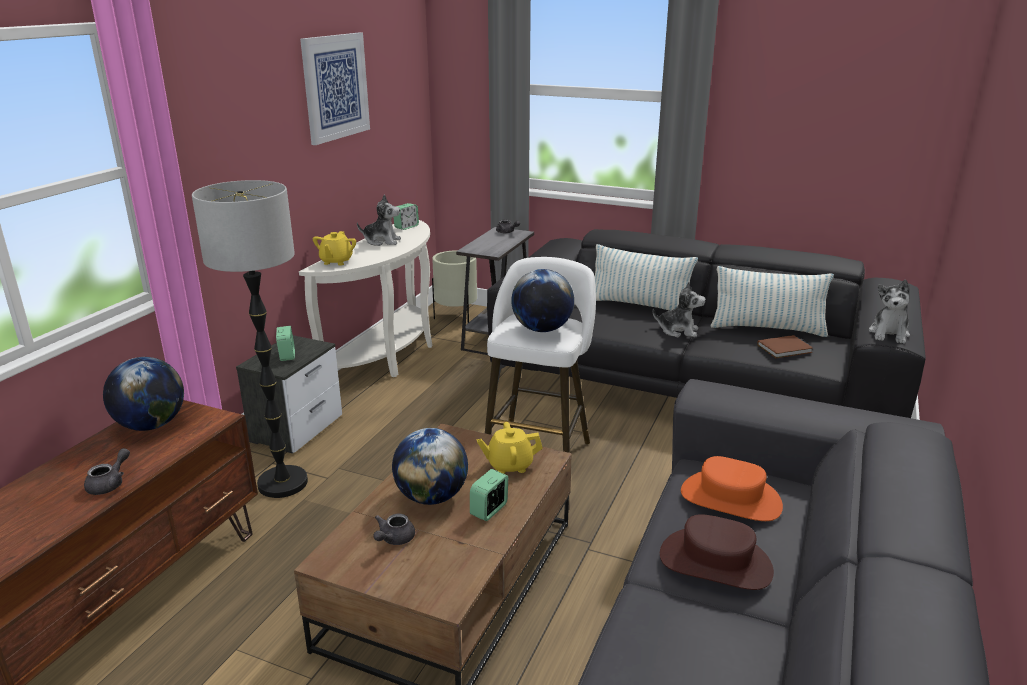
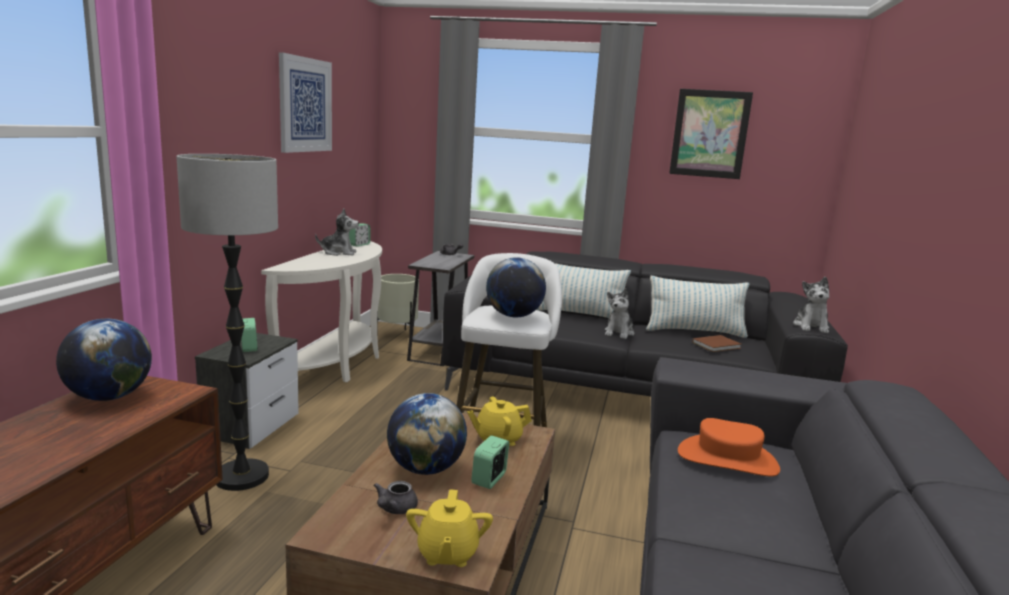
camera: 10 degrees left, 10 degrees down
(110, 484) = (61, 451): grey teapot -> none
(336, 261) = (297, 264): yellow teapot -> yellow teapot (447, 553)
(678, 331) = (619, 333): plush toy -> plush toy turned 105 degrees clockwise
(715, 562) = (739, 514): brown hat -> none
(804, 88) = (709, 134): none -> picture

